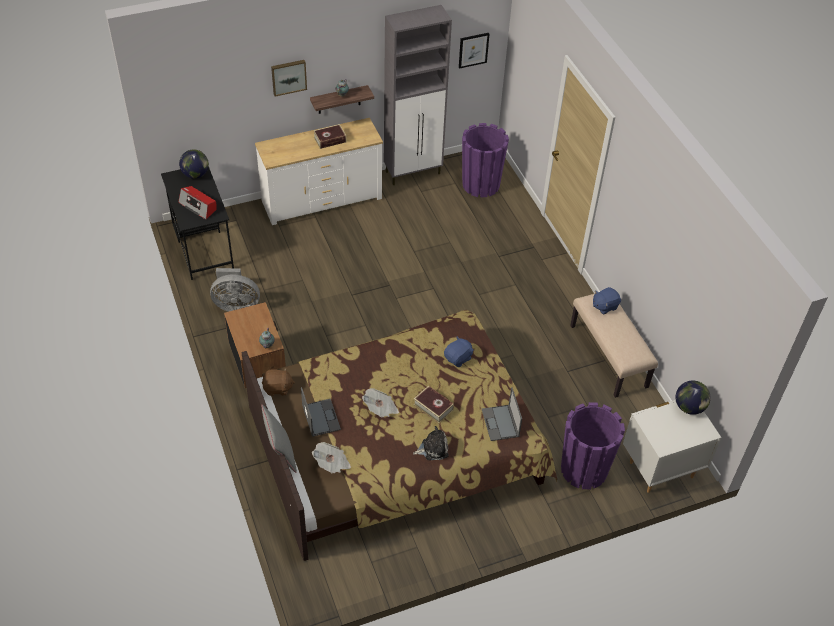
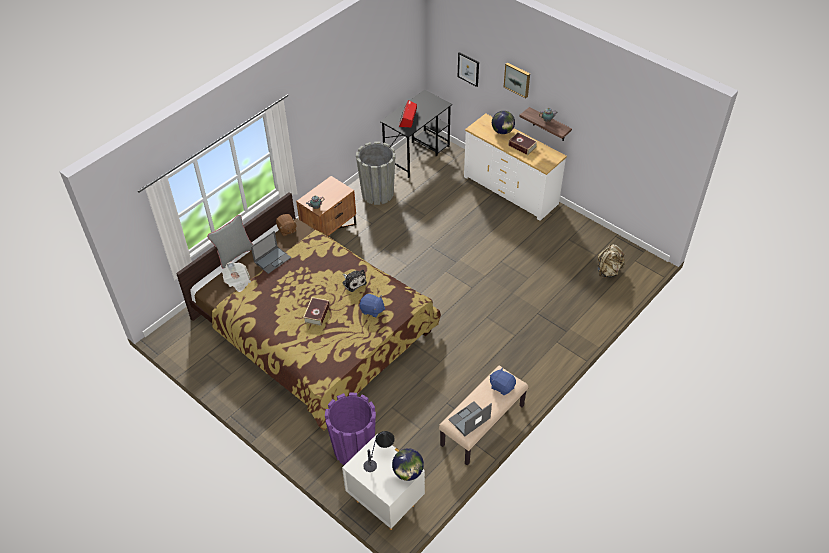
camera: 65 degrees right, 0 degrees up
(195, 174) = (436, 104): globe -> globe (502, 131)
(236, 305) = (377, 193): grey fan -> grey planter
(380, 409) = (298, 286): newspaper -> none
(413, 173) = (585, 227): grey cabinet -> none
(433, 448) = (280, 328): plush toy -> plush toy (353, 282)
(473, 50) = (661, 161): picture -> picture (468, 69)
(480, 184) = (608, 271): purple planter -> beige backpack
(500, 423) = (325, 358): laptop -> laptop (469, 419)
(661, 422) = (380, 456): none -> table lamp

